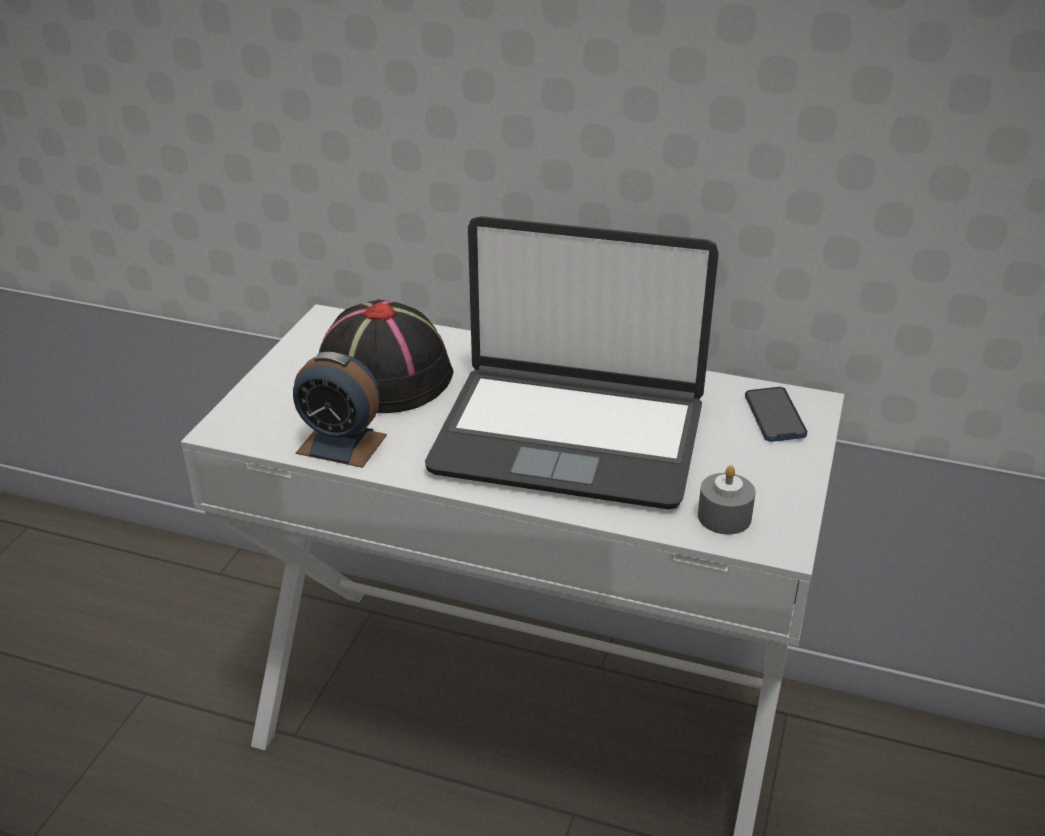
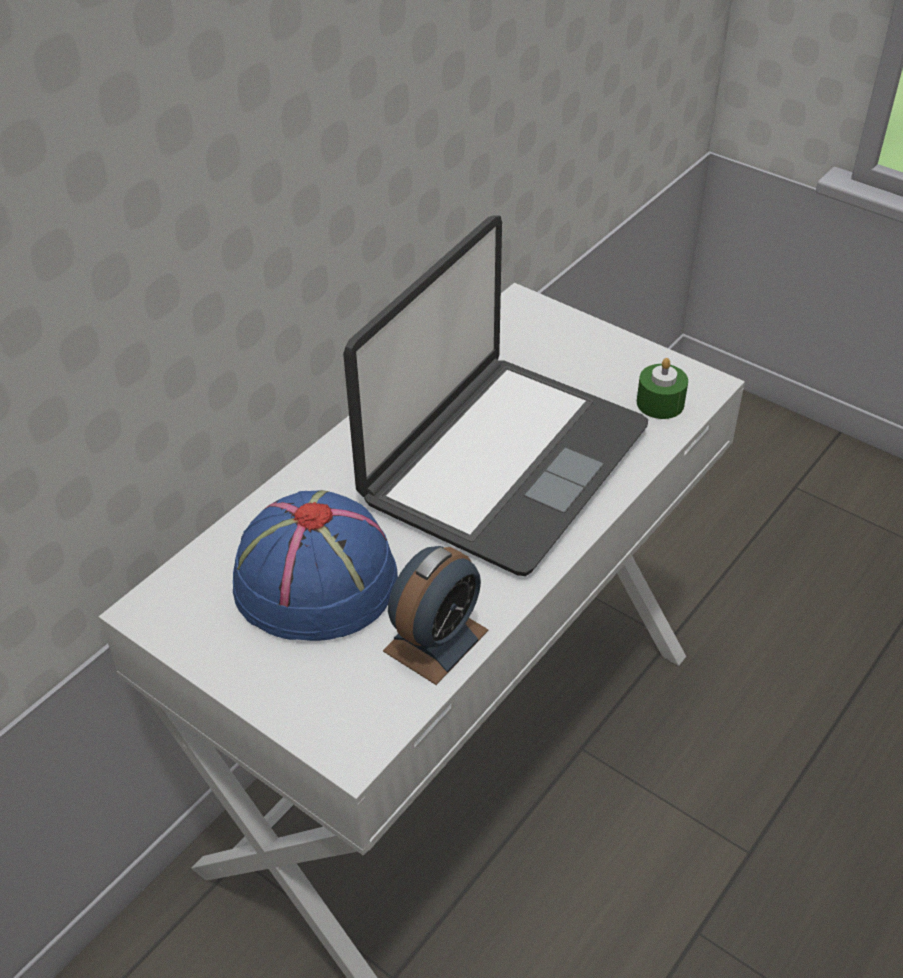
camera: 70 degrees left, 10 degrees up
(383, 376) = (314, 580): black hat -> blue hat
(724, 517) = (660, 403): grey candle -> green candle
(774, 416) = (530, 330): phone -> none

